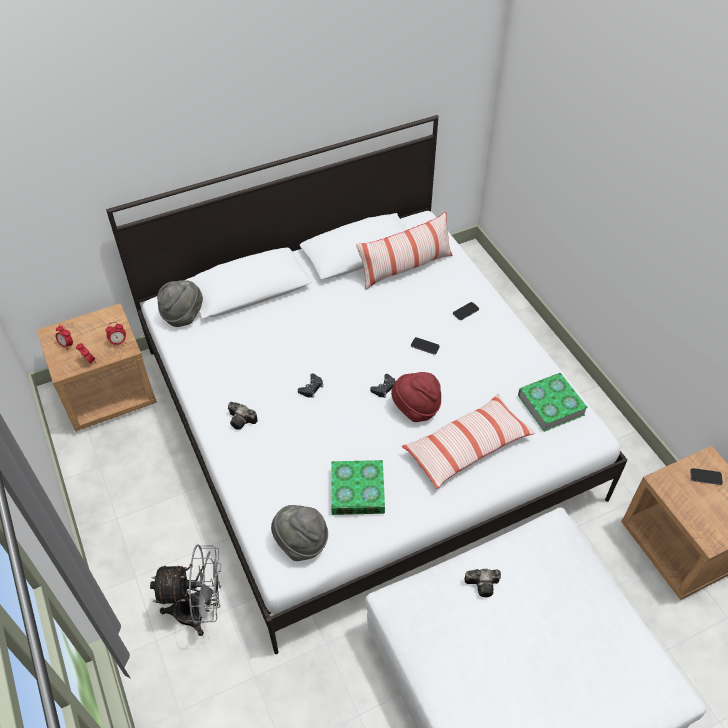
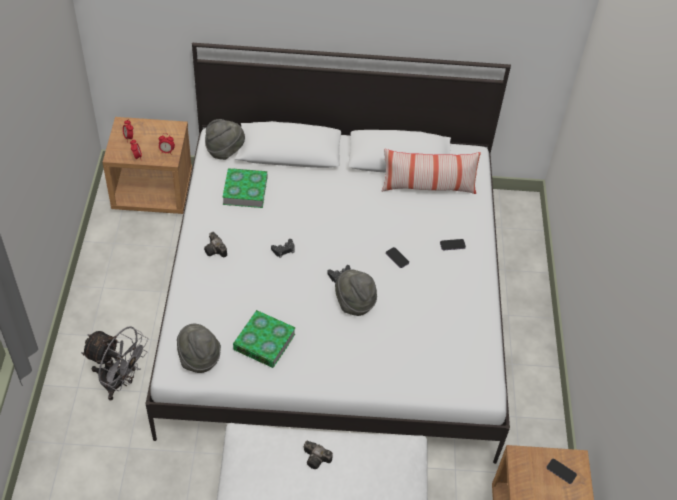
camera: 25 degrees right, 0 degrees up
(416, 408) = (354, 303): red hat -> grey hat
(467, 447) = (373, 351): pillow -> none
(551, 405) = (467, 351): book -> book (245, 191)

